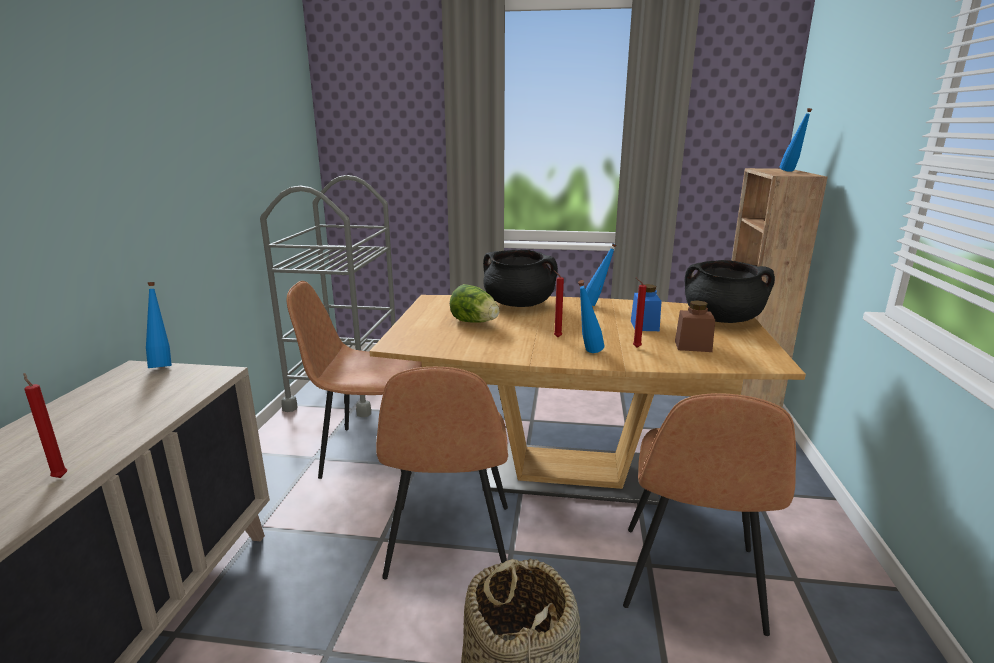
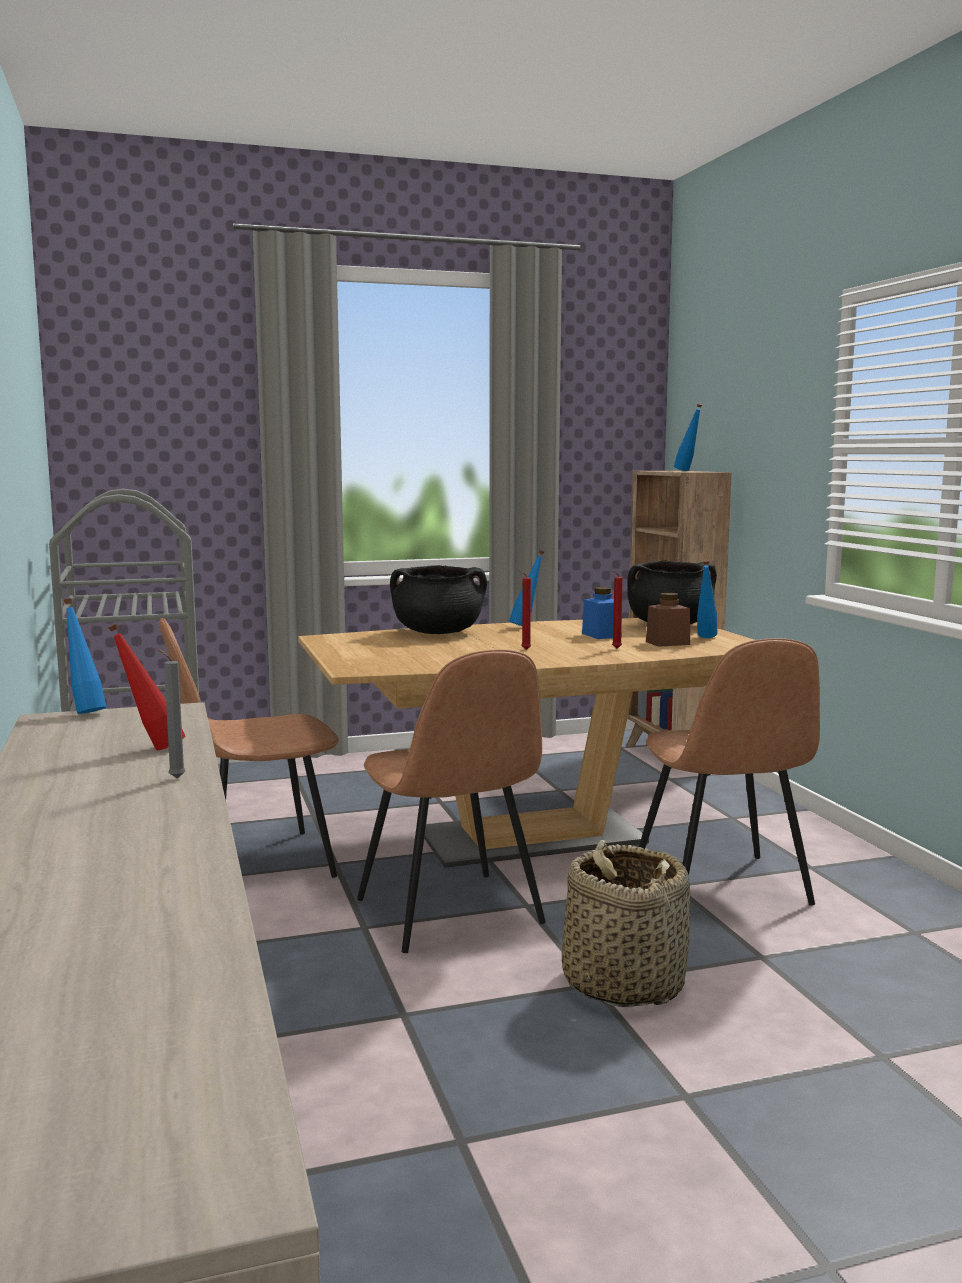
camera: 25 degrees left, 10 degrees down
(59, 477) = (174, 778): red candle -> grey candle
(116, 426) = (151, 749): none -> red bottle
(475, 322) = (414, 649): lettuce -> none
(587, 353) = (575, 656): blue bottle -> blue bottle (705, 638)

